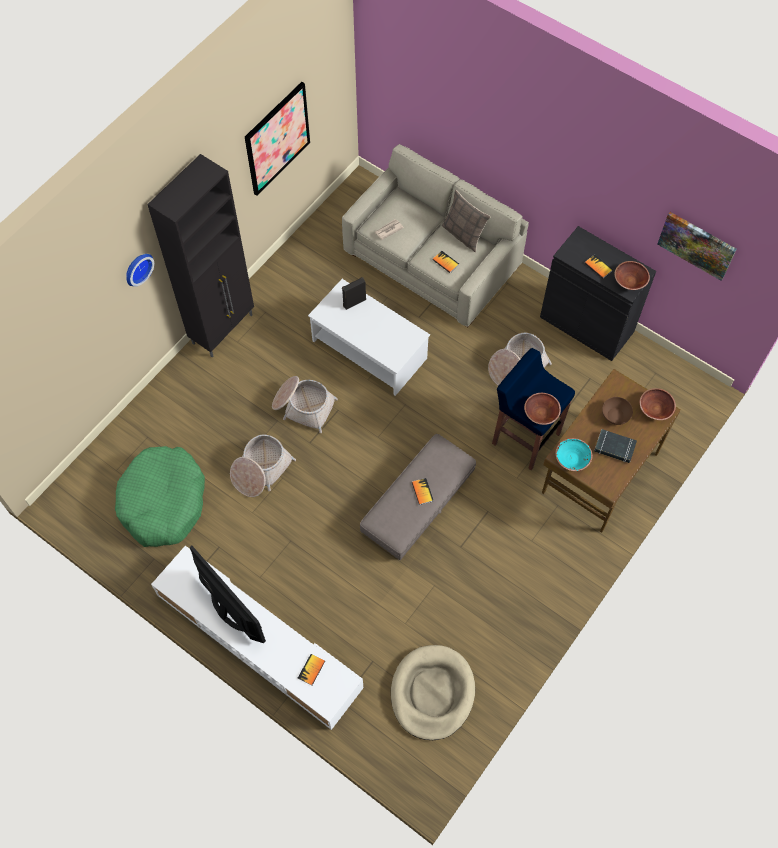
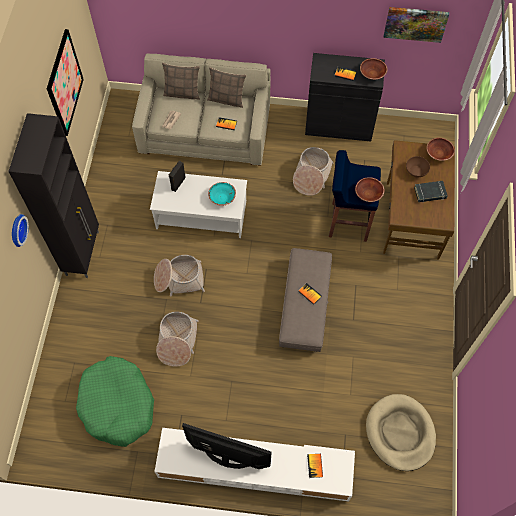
camera: 30 degrees left, 0 degrees up
(420, 205) = (182, 93): none -> pillow
(572, 459) = (407, 215): turquoise bowl -> turquoise bowl (222, 198)

